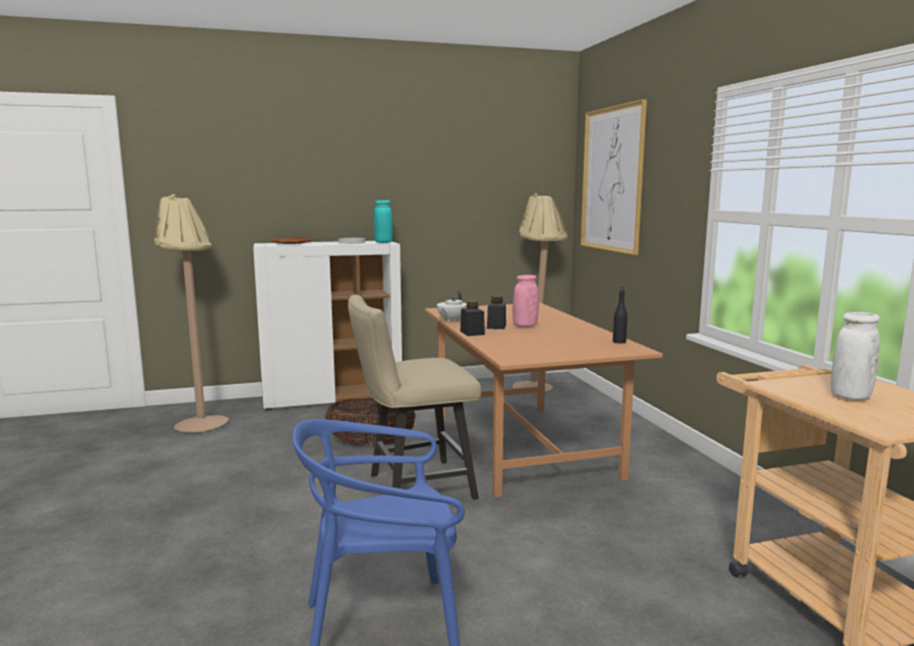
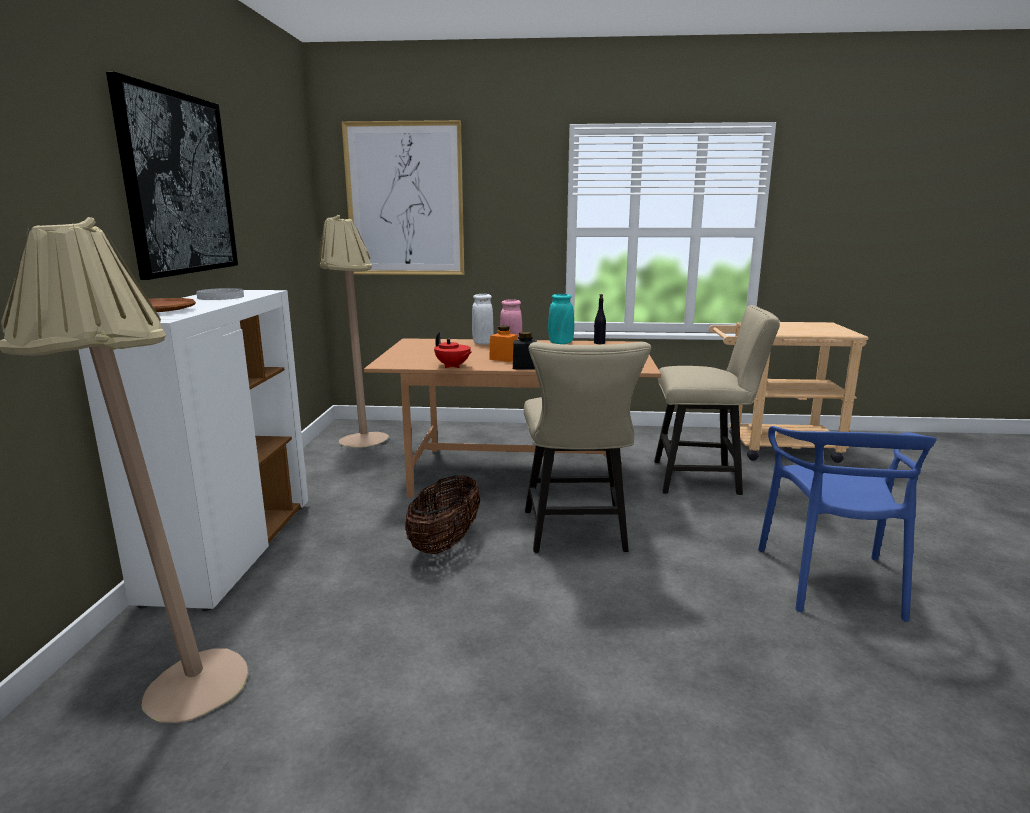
camera: 70 degrees left, 5 degrees up
(365, 174) = (178, 184): none -> picture
(383, 242) = (257, 291): turquoise vase -> turquoise vase (560, 343)
(451, 320) = (453, 366): white teapot -> red teapot
(496, 326) = (504, 359): black jar -> orange jar
(616, 540) = (703, 478): none -> beige chair
(850, 397) = (796, 328): white vase -> white vase (483, 343)

